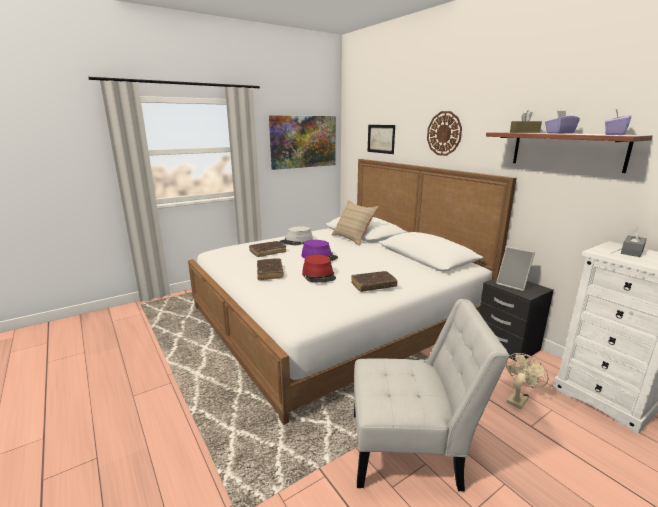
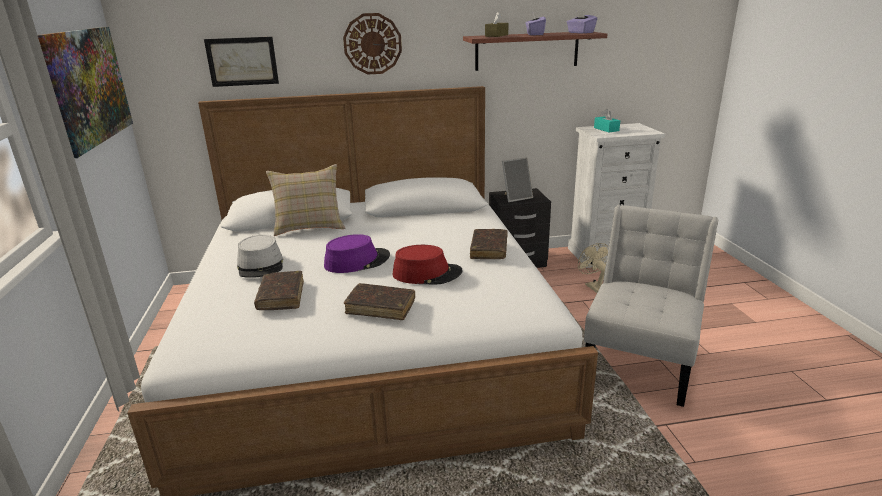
camera: 65 degrees left, 5 degrees up
(632, 252) = (606, 129): grey tissue box -> turquoise tissue box

